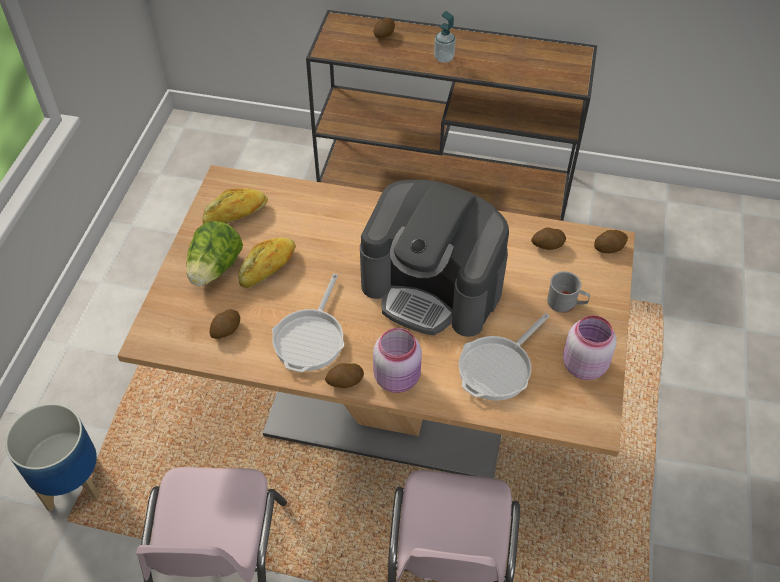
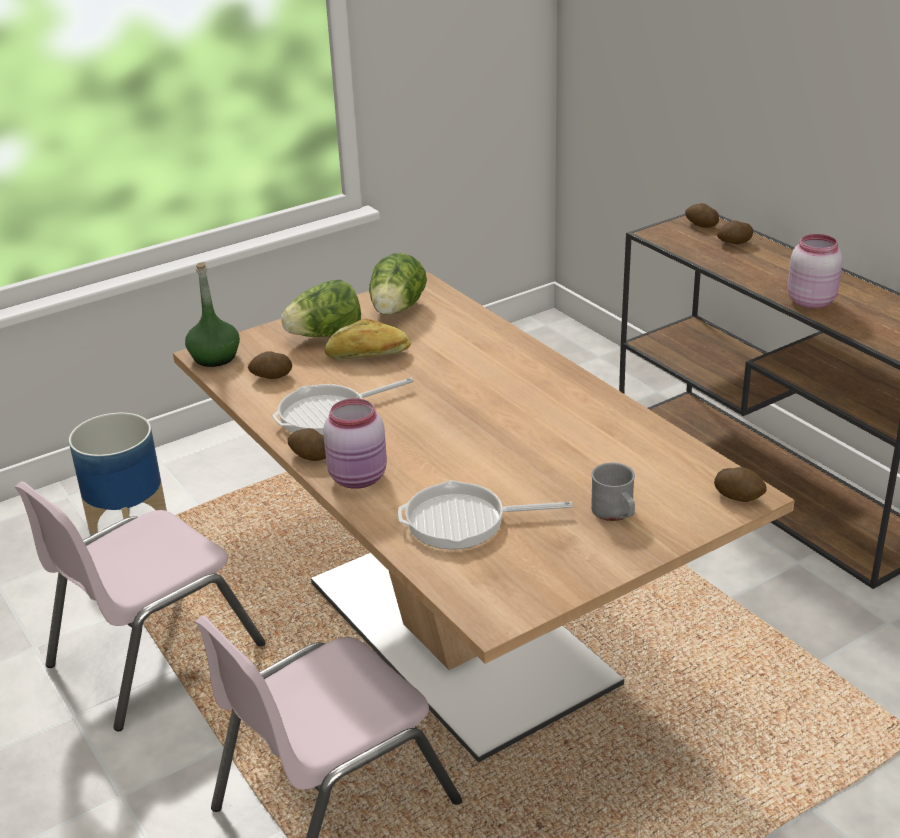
camera: 45 degrees right, 20 degrees down
(159, 339) = (215, 357): none -> green bottle
(236, 215) = (397, 310): bread -> lettuce
(433, 287) = (494, 435): coffee machine -> none
(444, 58) = (775, 280): soap dispenser -> none
(547, 245) = (666, 461): potato -> potato (701, 225)
(583, 364) = (555, 566): pink jar -> pink jar (810, 301)

